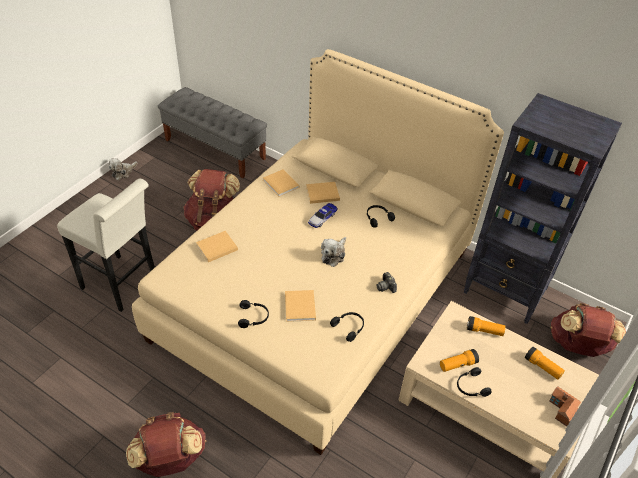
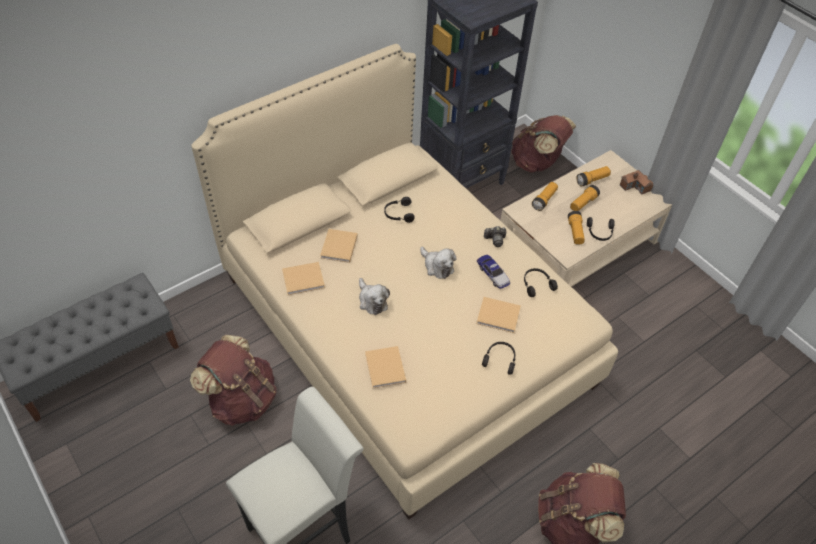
camera: 70 degrees left, 5 degrees up
(123, 172) = (74, 494): plush toy -> plush toy (372, 301)
(322, 218) = (378, 258): toy car -> toy car (492, 274)
(502, 364) = (583, 203): none -> flashlight

